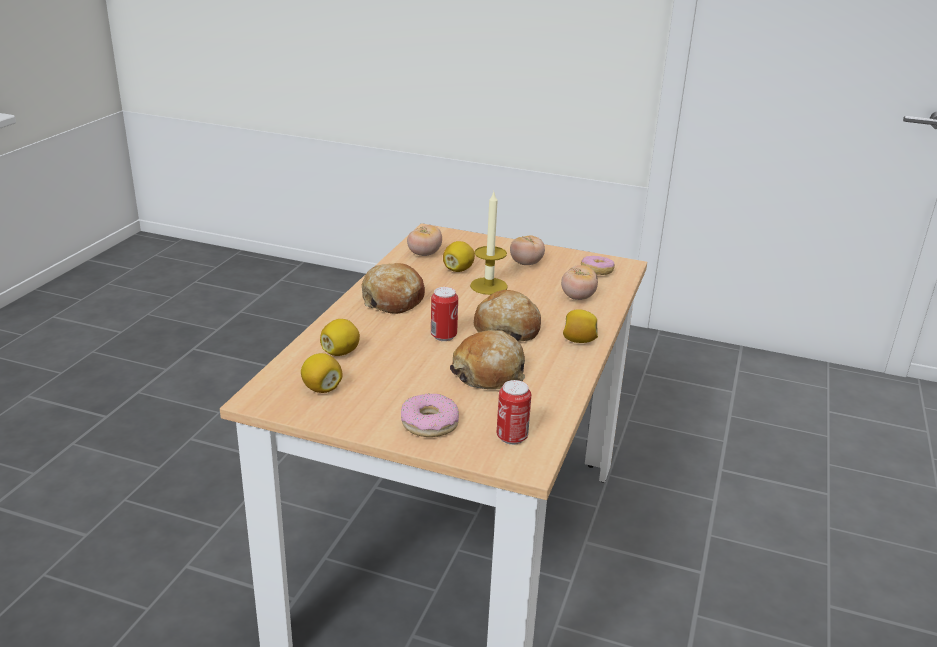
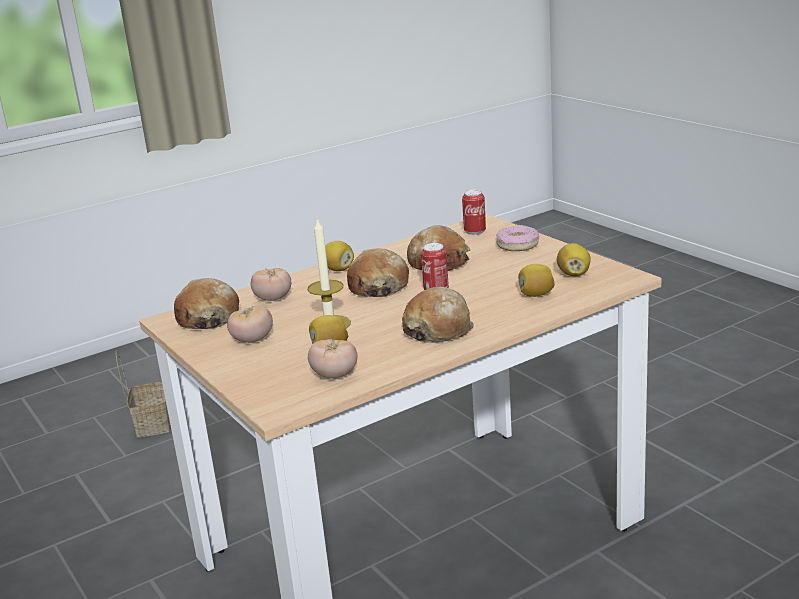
camera: 140 degrees left, 5 degrees down
(596, 272) = (208, 317): donut -> bread
(876, 571) = (154, 425): none -> basket

